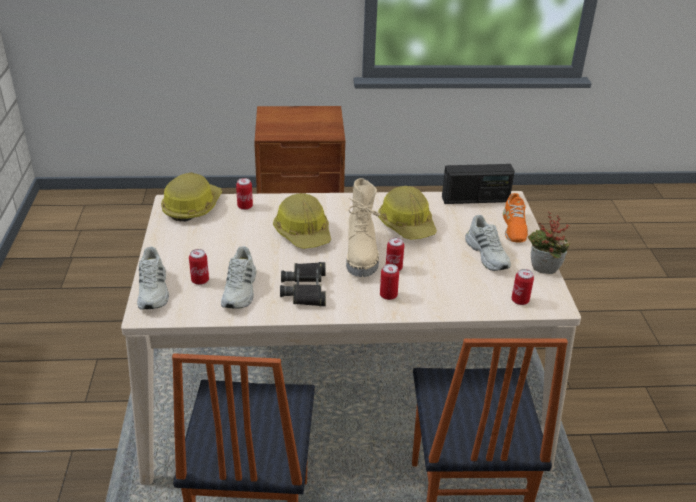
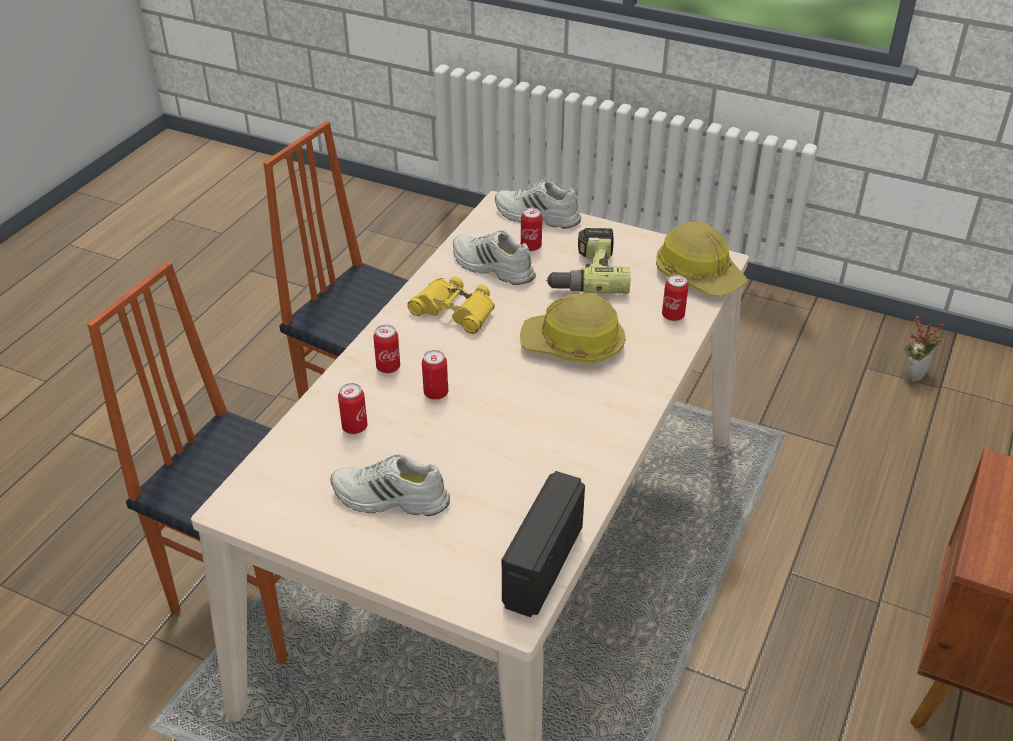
camera: 120 degrees right, 5 degrees up
(220, 248) = (585, 273): none -> power drill
(306, 289) = (454, 311): black binoculars -> yellow binoculars
(362, 255) = (485, 377): beige boot -> none
(407, 224) = (525, 448): hard hat -> none
(514, 227) = (430, 569): orange shoe -> none
(520, 300) = (274, 477): can -> can (354, 427)
(542, 272) = (303, 535): potted plant -> potted plant (914, 373)

